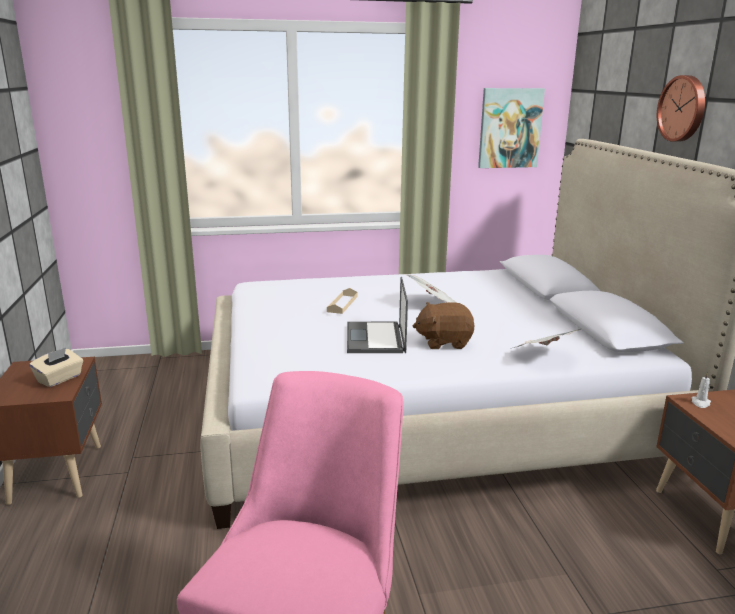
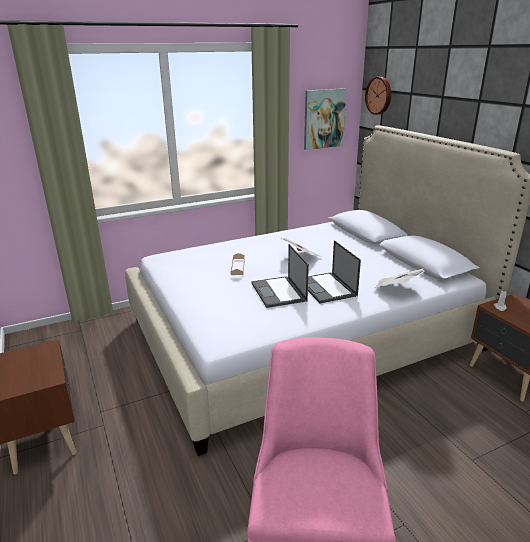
camera: 15 degrees left, 5 degrees up
(60, 379) = (42, 365): beige tissue box -> none
(444, 342) = (327, 288): brown plush toy -> laptop
(683, 108) = (461, 107): wall clock -> wall clock (379, 95)

